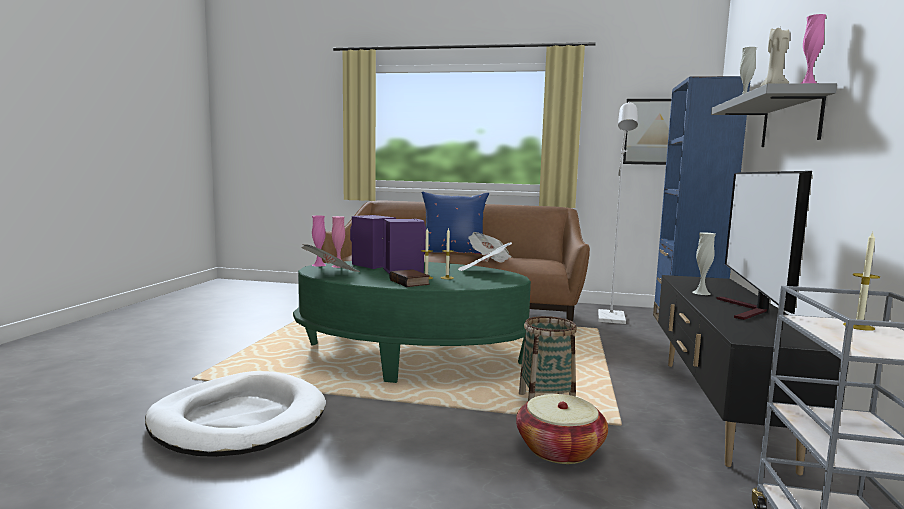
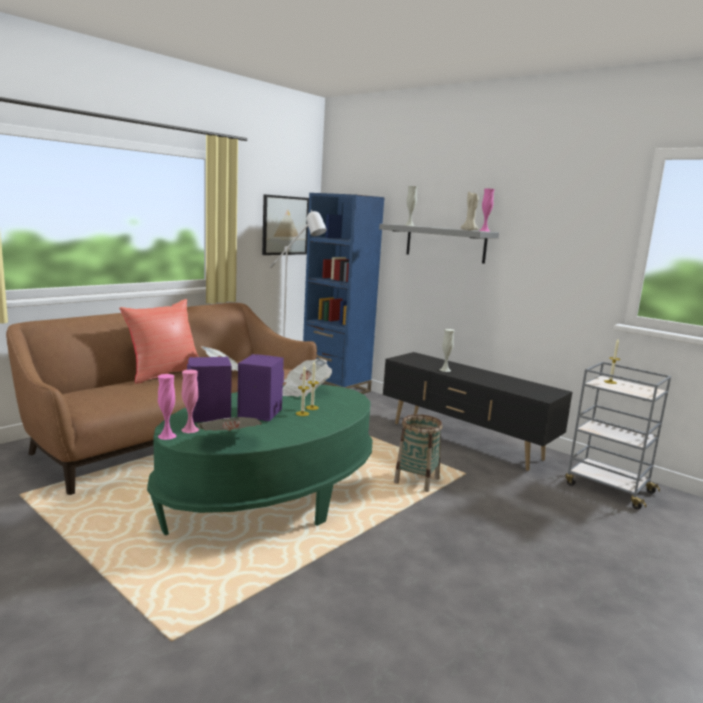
camera: 60 degrees left, 5 degrees up
(238, 420) = (329, 625): white dog bed -> none
(410, 282) = (314, 423): book -> none
(452, 252) = (164, 373): blue pillow -> red pillow
(559, 449) = (482, 503): basket -> none
(748, 311) = (493, 377): television -> none

